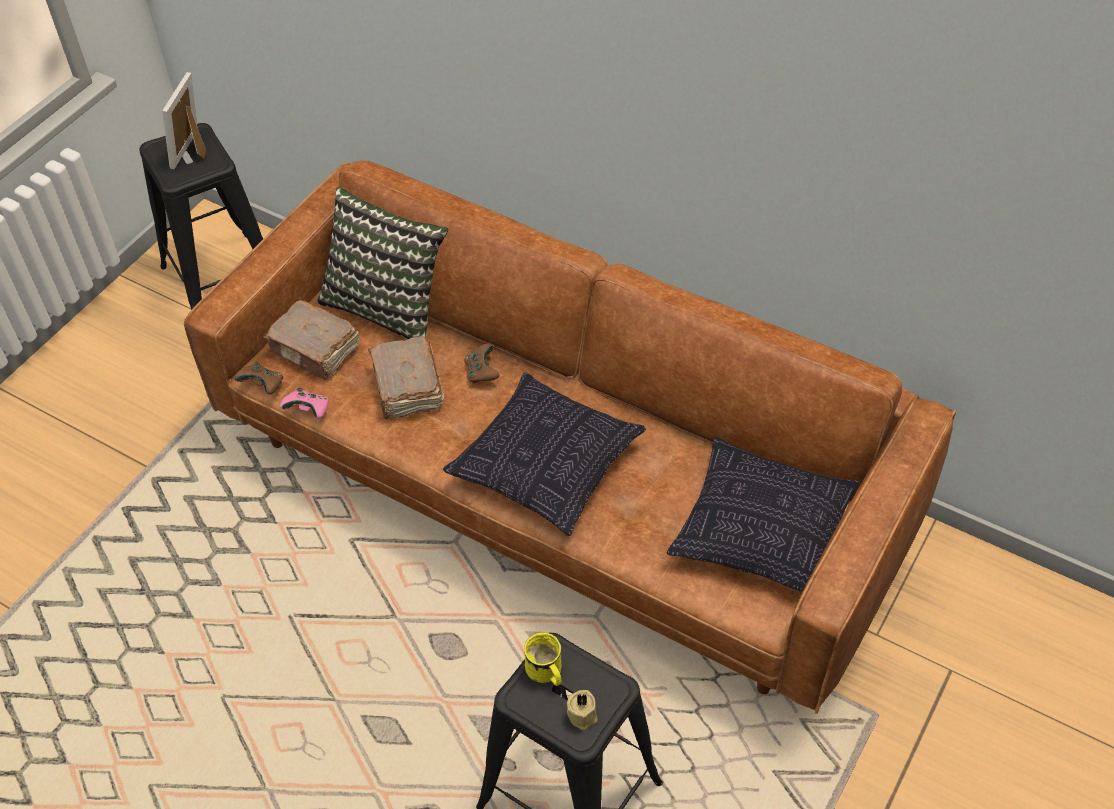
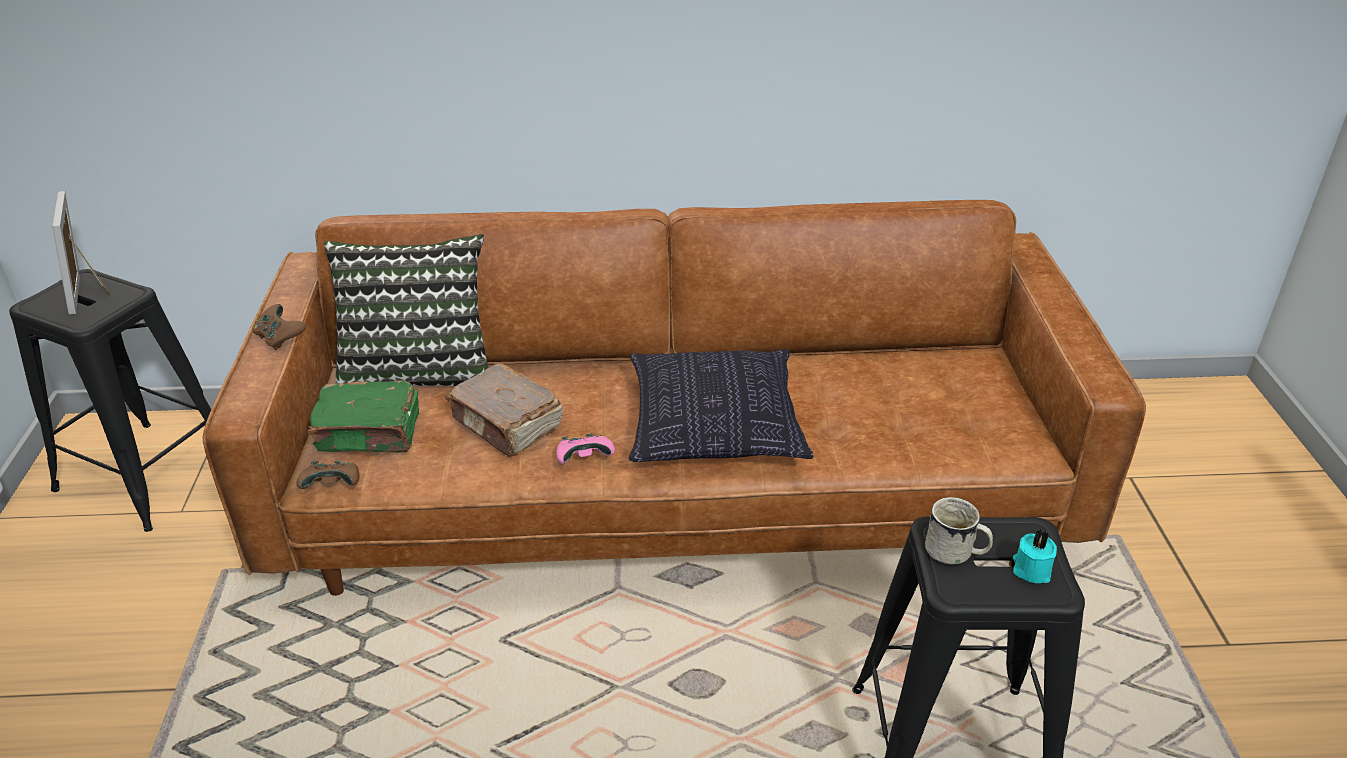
camera: 35 degrees left, 15 degrees down
(309, 411) = (411, 486): pink game controller -> pink game controller (584, 460)
(315, 350) = (370, 433): brown book -> green book
(481, 372) = (572, 384): brown game controller -> brown game controller (280, 338)
(546, 673) = (956, 553): yellow mug -> white mug
(583, 714) = (1031, 569): beige candle -> turquoise candle
(763, 532) = (957, 395): pillow -> none

